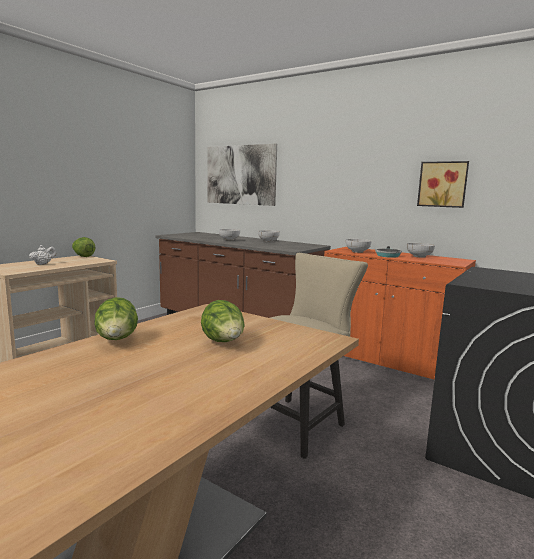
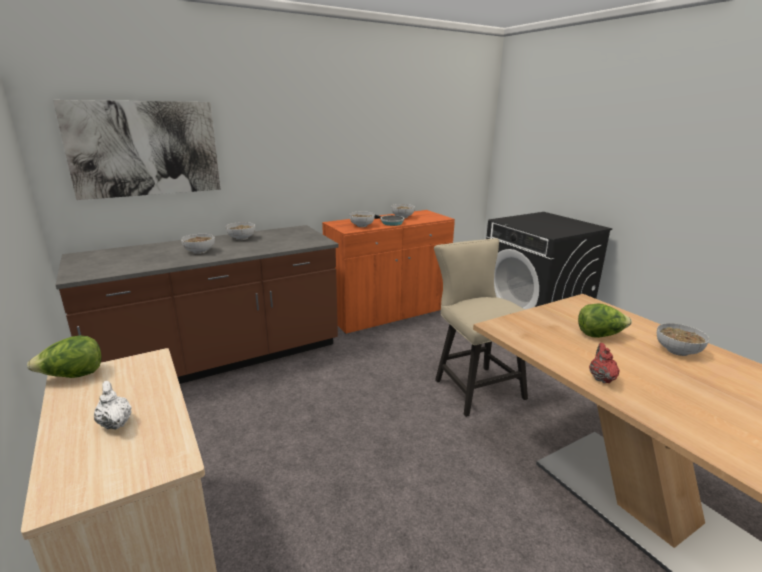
camera: 65 degrees left, 10 degrees up
(117, 341) = (601, 378): lettuce -> red teapot
(211, 379) = (677, 351): none -> bowl
(442, 184) = (400, 149): picture -> none

